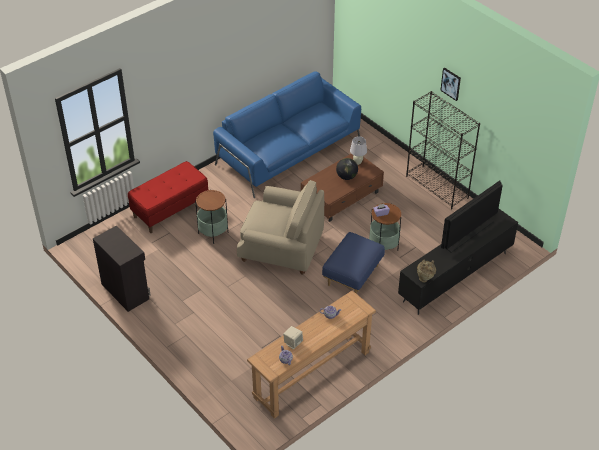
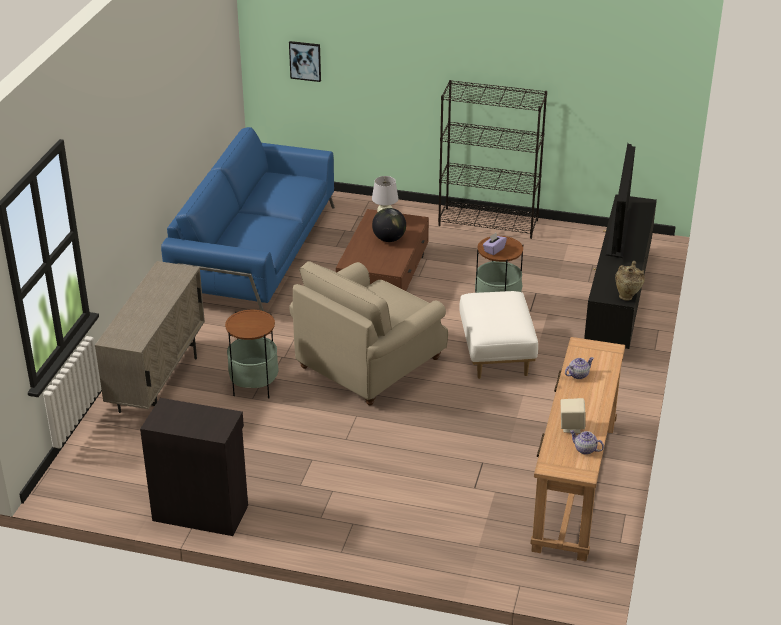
camera: 35 degrees left, 10 degrees down
(170, 209) = (158, 384): red bench -> beige cabinet
(281, 248) = (369, 363): beige armchair -> beige armchair turned 150 degrees clockwise
(352, 275) = (495, 354): blue ottoman -> white ottoman
(451, 83) = (483, 54): picture -> picture (305, 61)

